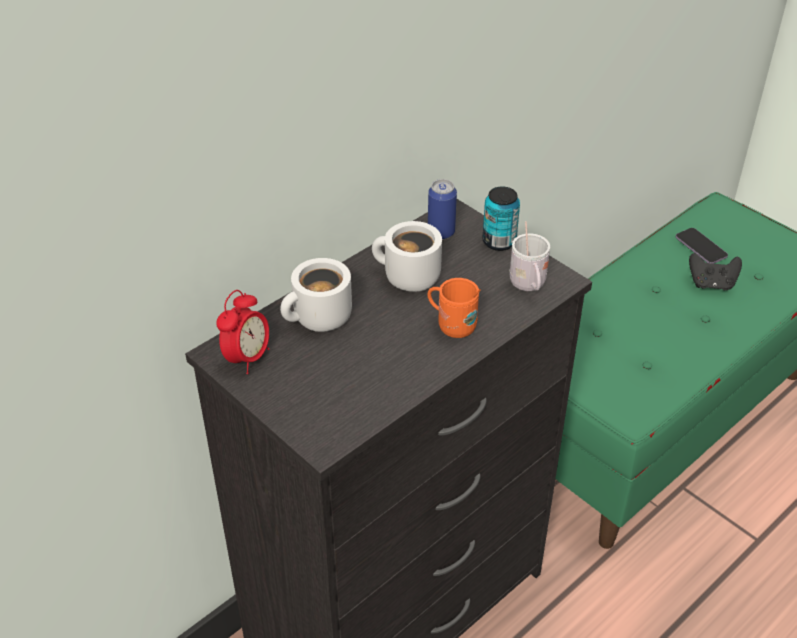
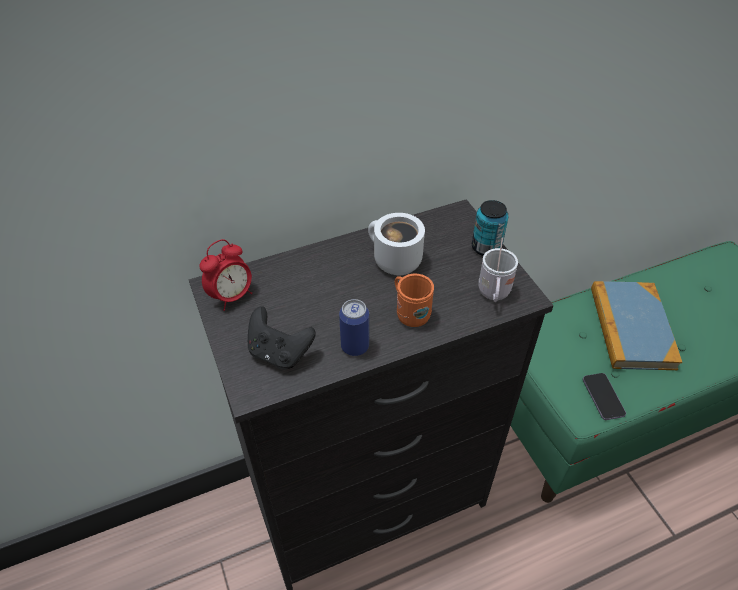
camera: 20 degrees right, 5 degrees up
(319, 320) = (304, 279): white mug -> none
(441, 232) = (440, 227): can -> can (355, 346)
(646, 311) = (631, 328): none -> book
(700, 247) = (700, 285): phone -> phone (603, 397)
(711, 284) = (697, 319): black game controller -> black game controller (279, 353)

